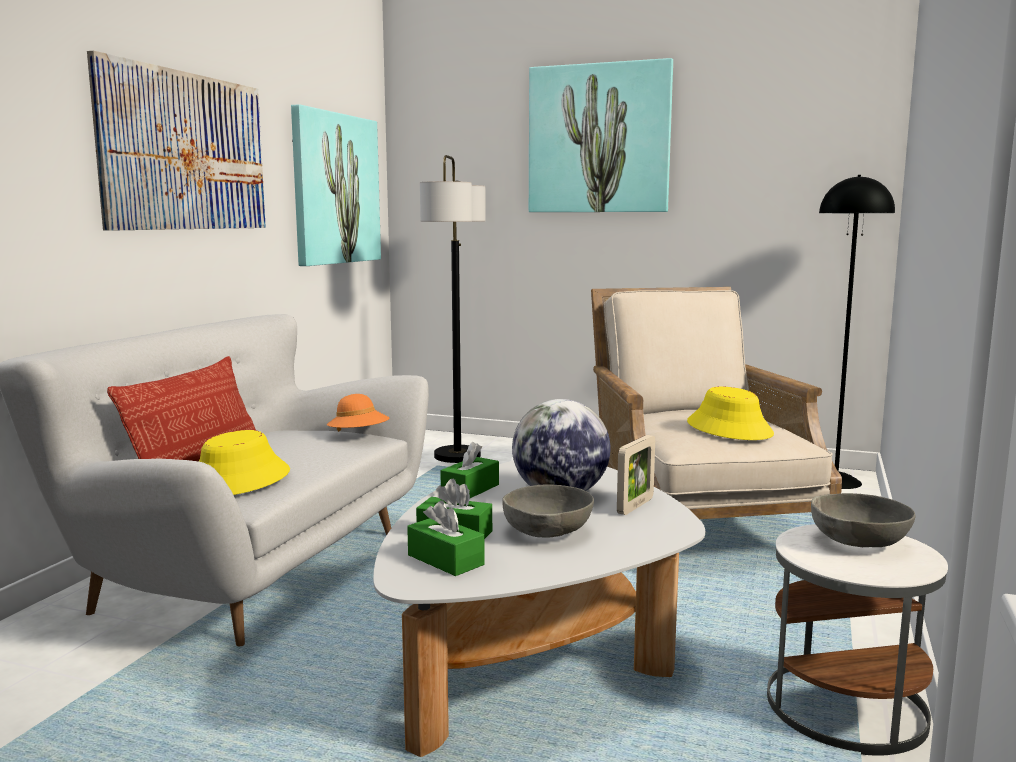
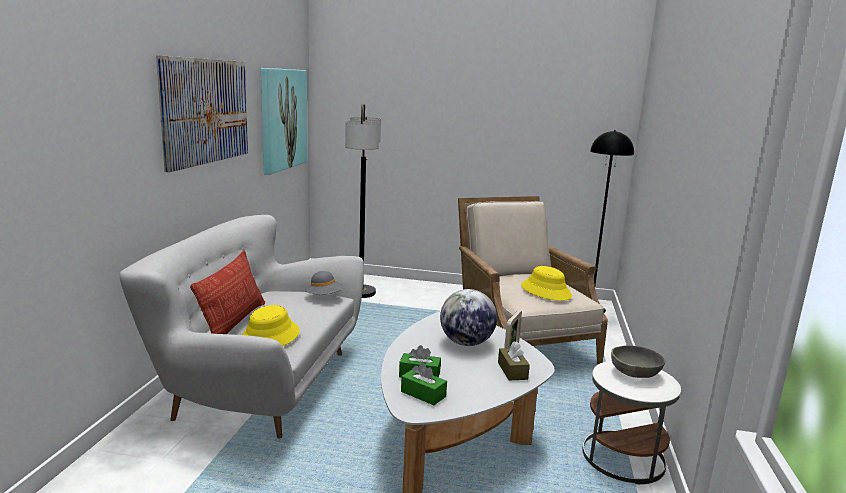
camera: 10 degrees left, 5 degrees up
(359, 436) = (324, 297): orange hat -> grey hat
(470, 489) = (413, 340): green tissue box -> none
(548, 532) = (471, 371): grey bowl -> none
(599, 139) = (454, 92): picture -> none
(624, 533) = (512, 371): none -> brown tissue box

